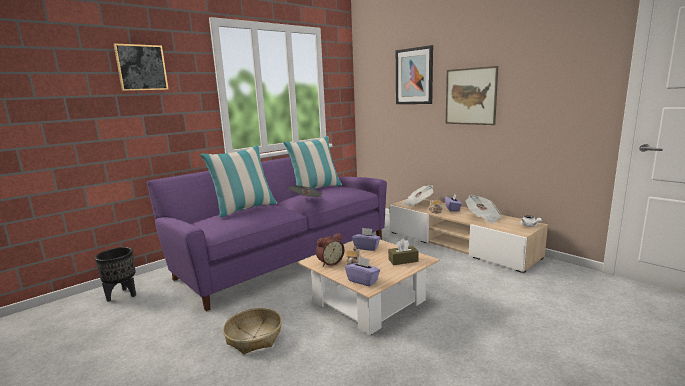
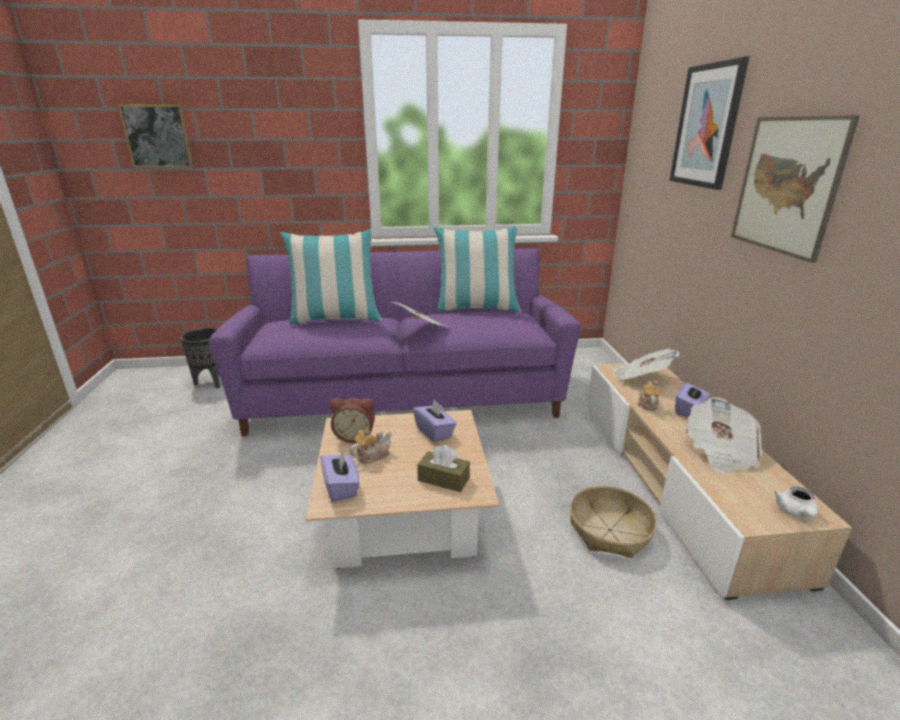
camera: 35 degrees right, 10 degrees up
(141, 67) = (258, 102): picture -> picture (158, 136)
(254, 337) = (232, 495): basket -> basket (609, 530)

